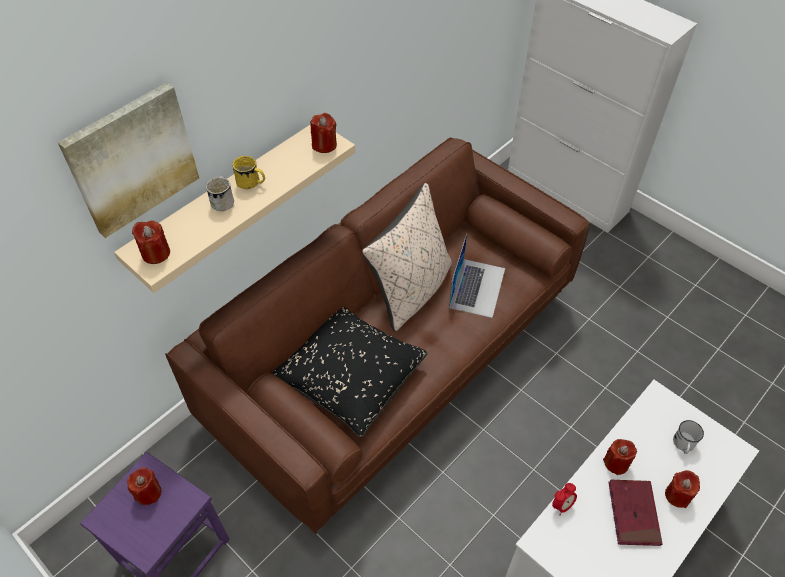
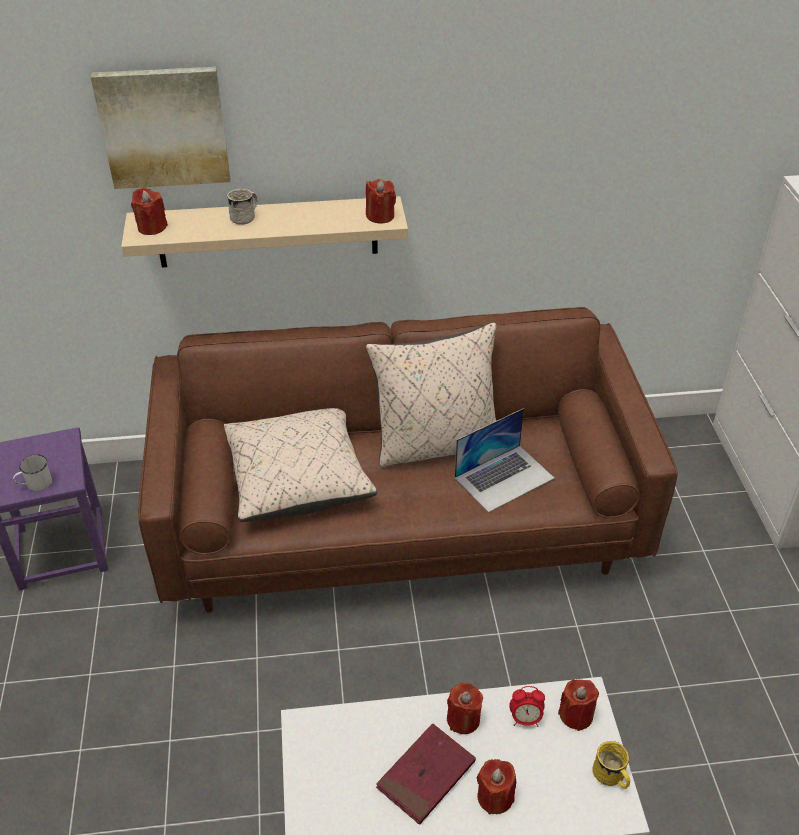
camera: 40 degrees right, 10 degrees down
(148, 493) = (47, 456): red candle -> red candle (576, 715)
(251, 183) = (283, 216): yellow mug -> yellow mug (611, 777)
(349, 377) = (297, 478): black pillow -> beige pillow
(562, 505) = (362, 712): alarm clock -> alarm clock (525, 719)
(683, 445) = (559, 758): white mug -> white mug (35, 484)

